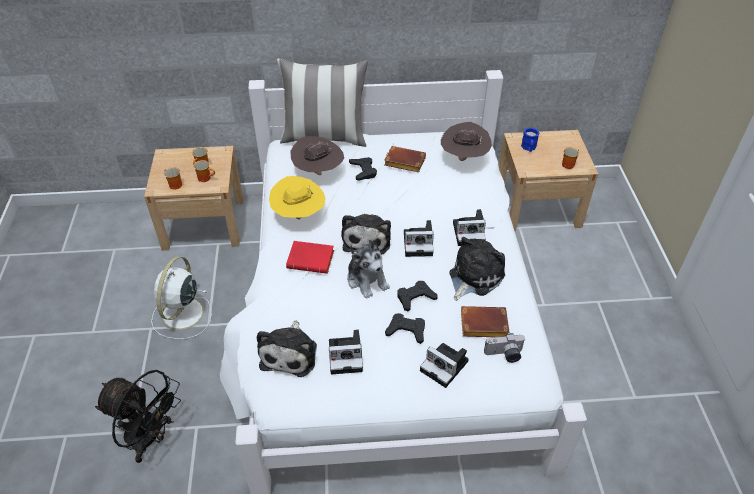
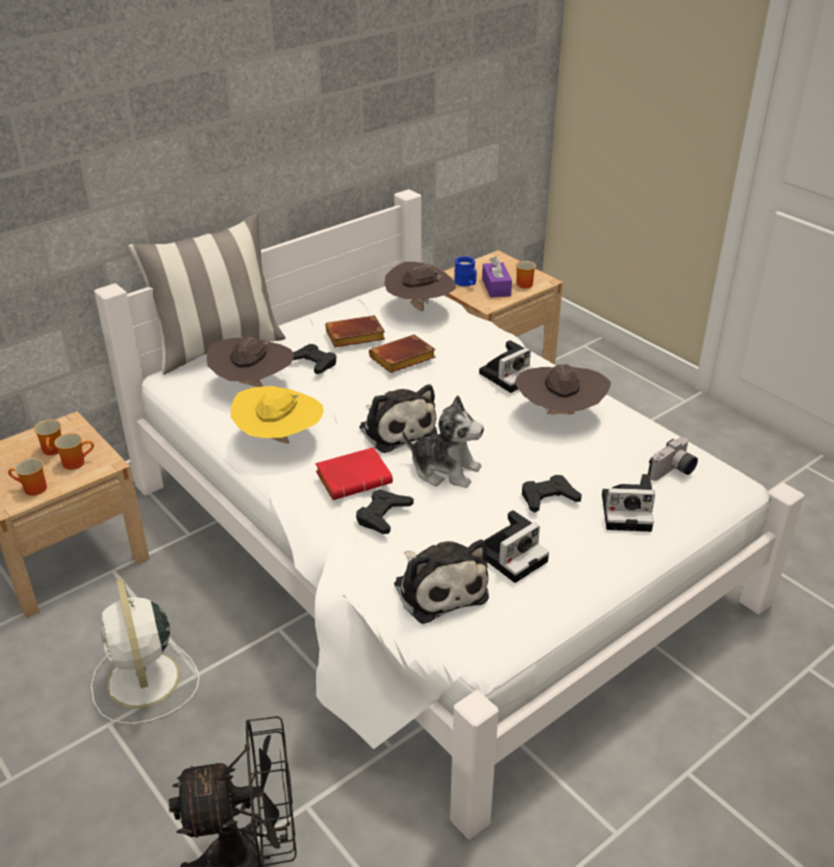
camera: 35 degrees left, 10 degrees down
(415, 298) = (521, 462): black game controller -> black game controller (383, 515)
(419, 243) = (465, 408): camera -> none
(473, 276) = (559, 415): plush toy -> brown hat
(482, 326) = (622, 456): brown book -> brown book (401, 360)
(546, 159) = (496, 287): none -> purple tissue box

